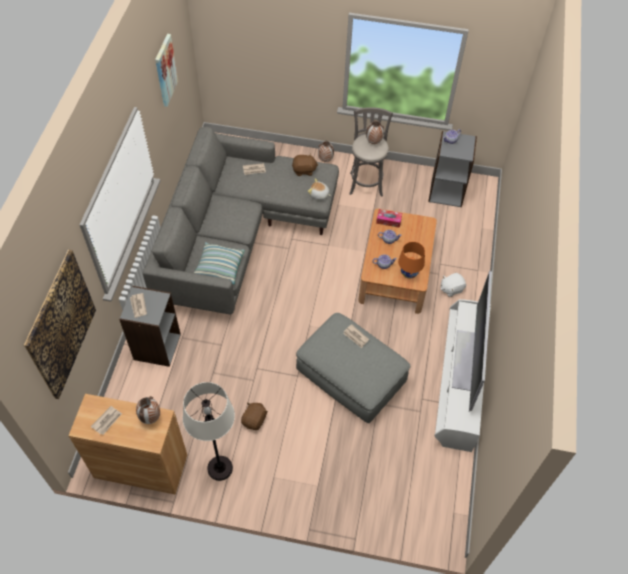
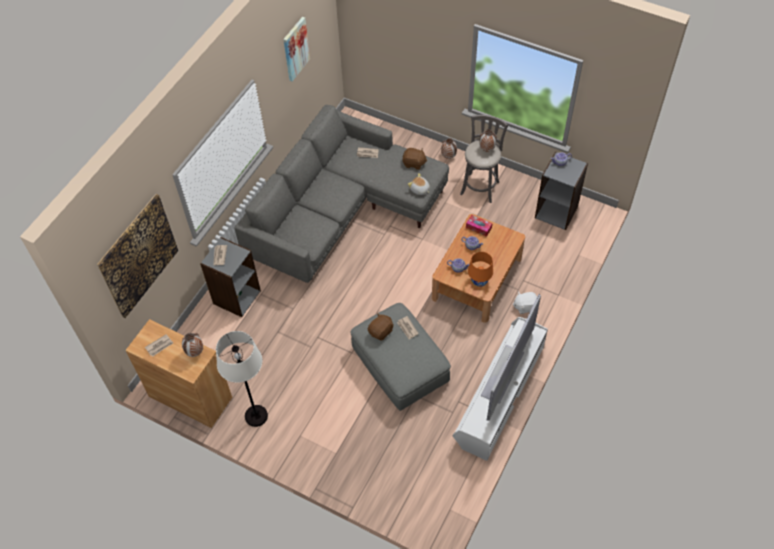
camera: 20 degrees right, 0 degrees up
(219, 267) = (305, 237): pillow -> none
(254, 420) = (300, 382): brown plush toy -> brown plush toy (381, 331)

